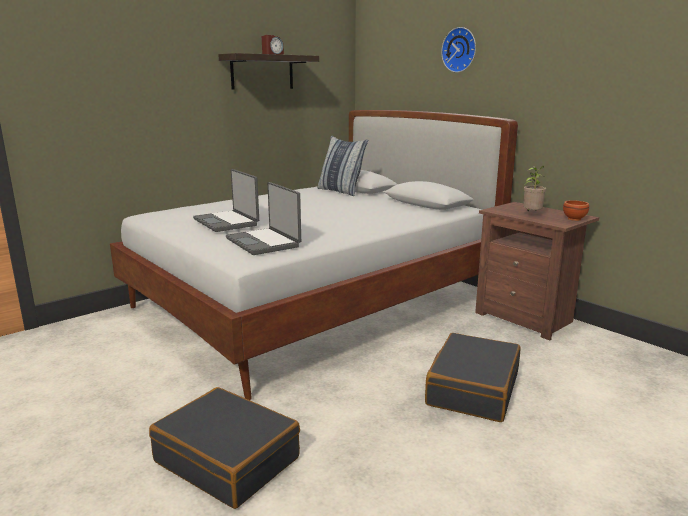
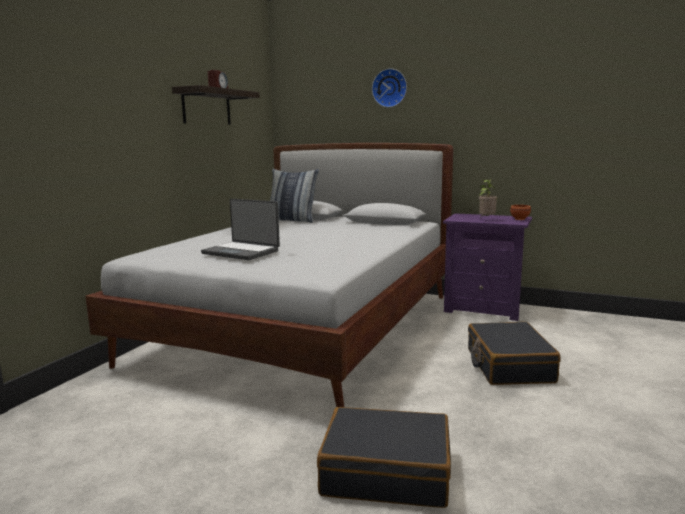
camera: 25 degrees left, 5 degrees down
(264, 242) = (312, 262): laptop -> none
(527, 318) = (484, 309): brown nightstand -> purple nightstand

